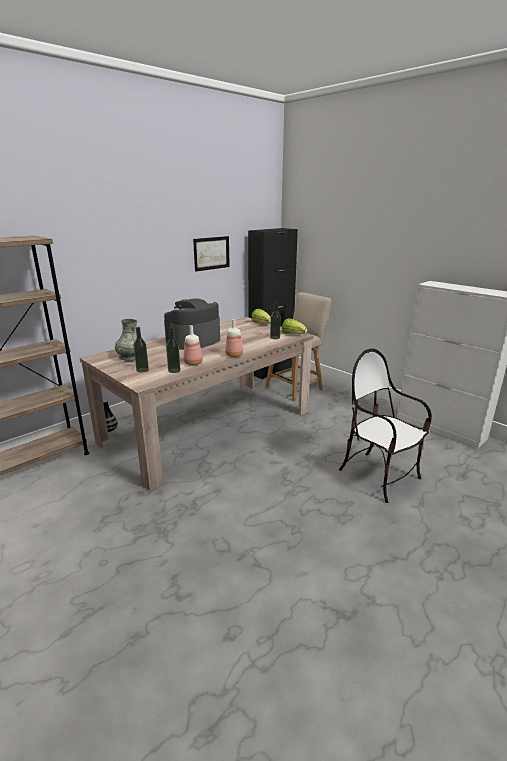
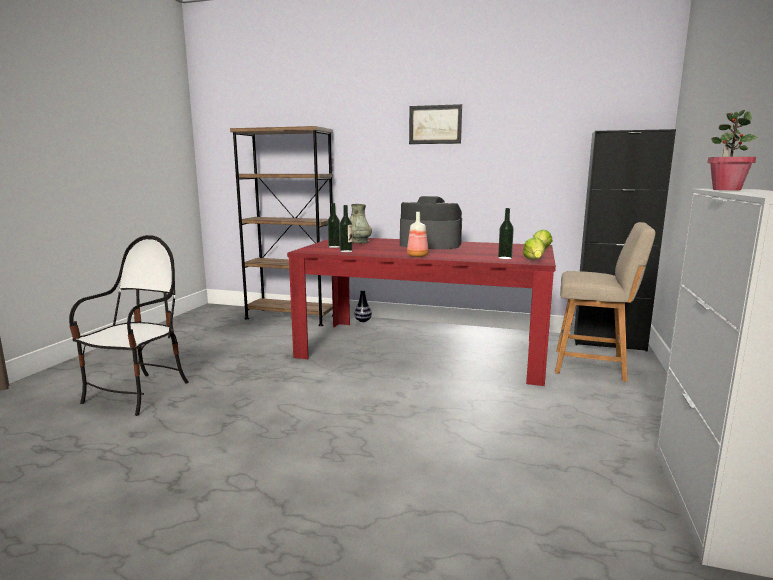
camera: 60 degrees right, 10 degrees down
(193, 363) = (372, 252): bottle -> none
(209, 426) = (423, 349): beige dining table -> red dining table
(211, 253) = (528, 160): picture -> picture (435, 124)
(379, 476) = (454, 465): chair -> chair (138, 394)
(441, 285) = (726, 189): none -> potted plant

